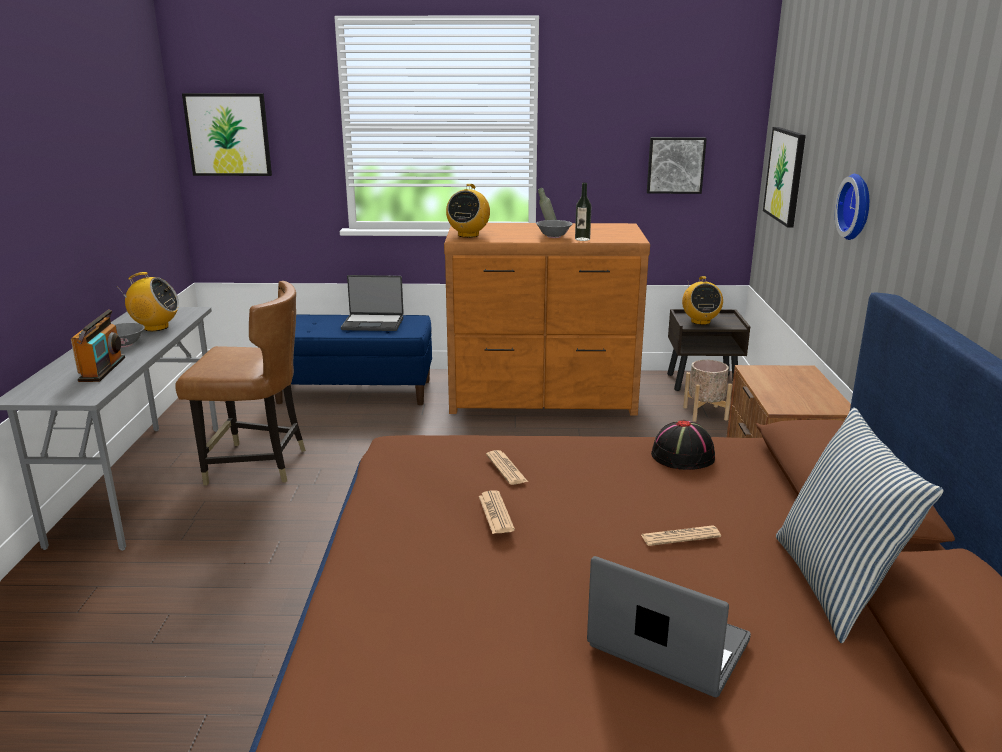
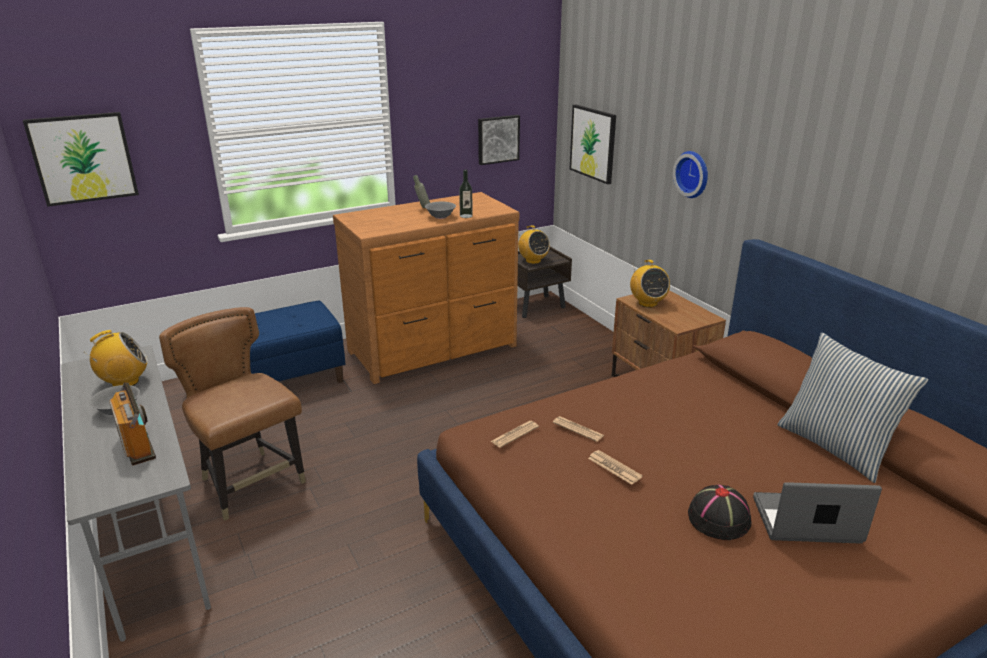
camera: 30 degrees left, 5 degrees up
(256, 465) = (250, 483): brown chair -> brown chair turned 105 degrees counterclockwise
(373, 323) = (279, 320): laptop -> none
(468, 235) = (369, 227): radio -> radio (647, 303)
(680, 536) = (732, 444): newspaper -> newspaper (514, 434)
(683, 456) = (667, 382): black hat -> black hat (719, 518)
(705, 413) = (559, 332): beige planter -> none

